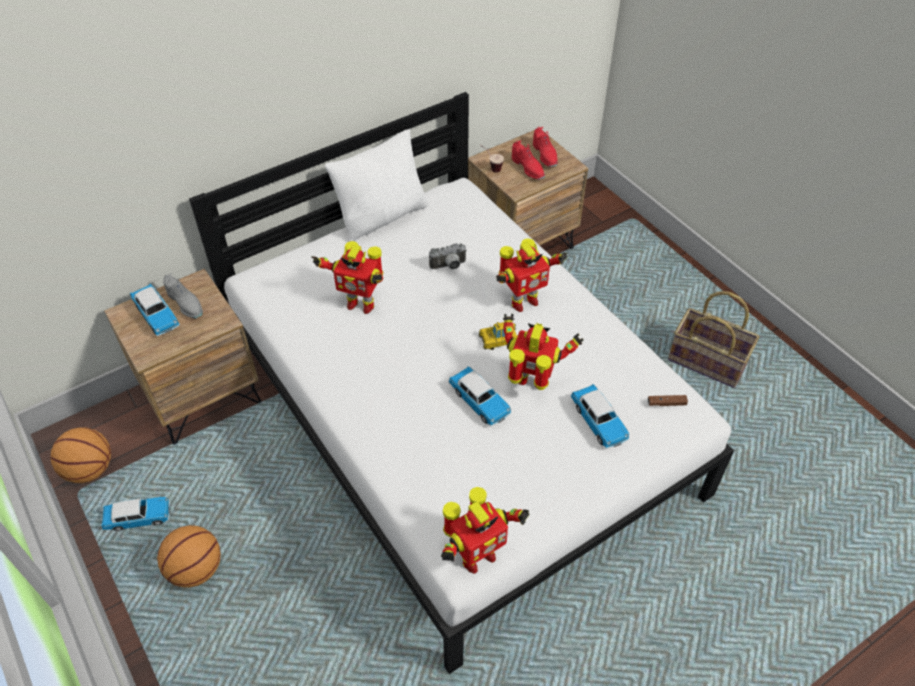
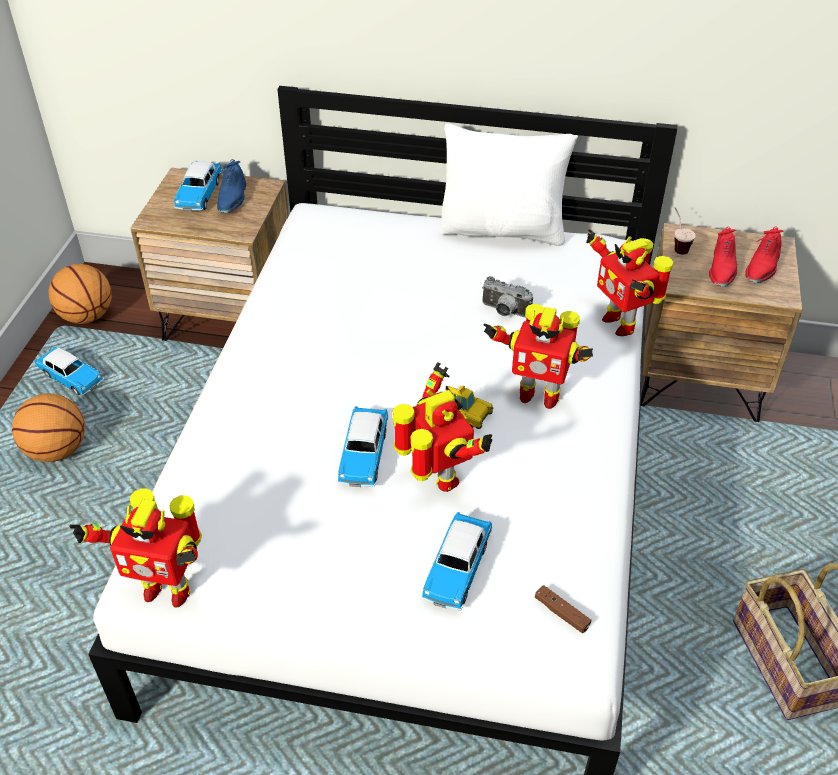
camera: 45 degrees right, 5 degrees down
(186, 304) = (232, 199): grey shoe -> blue shoe
(360, 303) = (376, 292): toy robot -> toy robot (620, 322)

